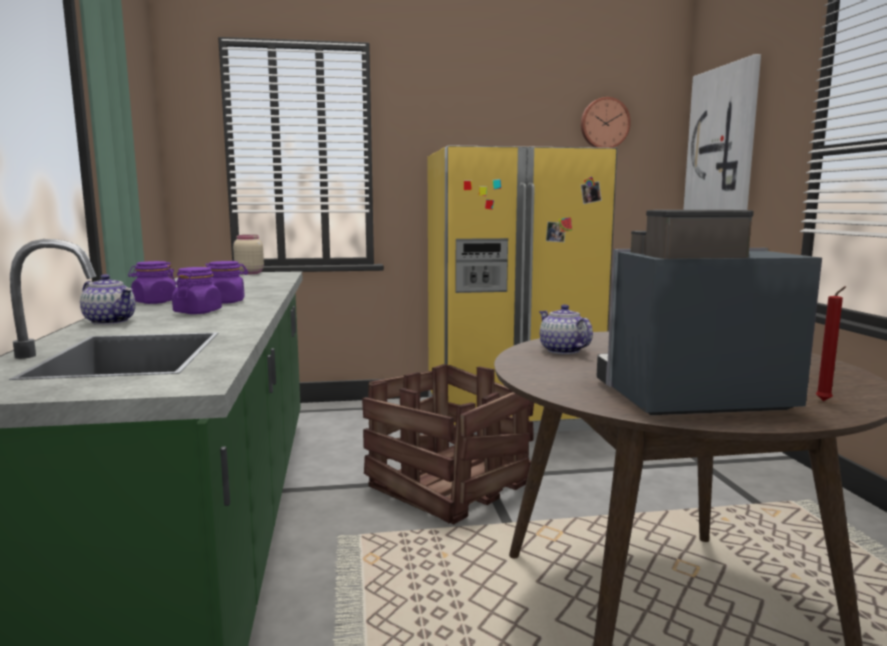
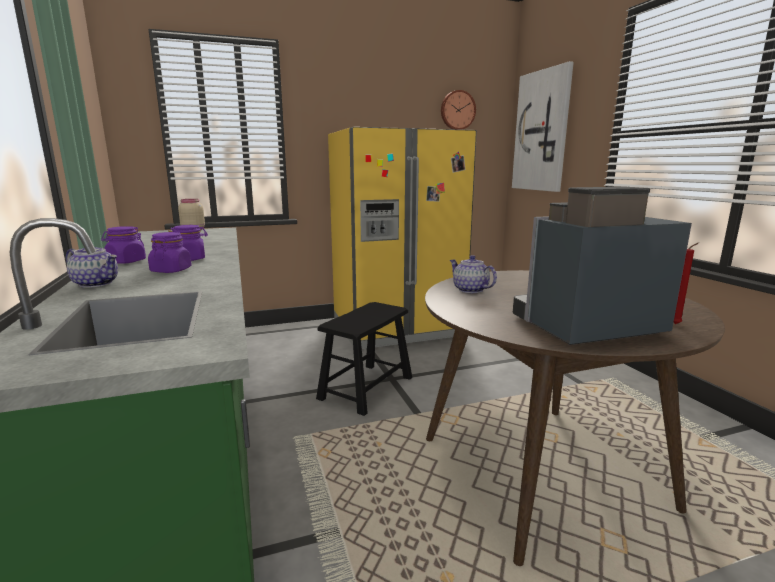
camera: 10 degrees left, 5 degrees up
(447, 485) = (366, 388): crate -> black stool

